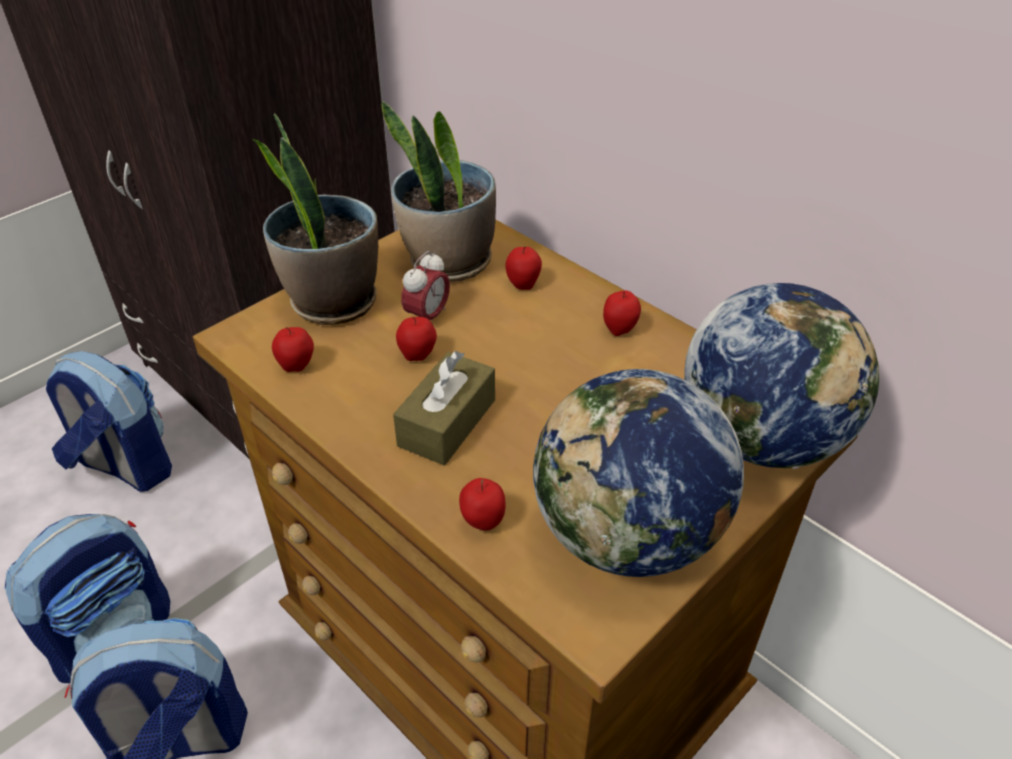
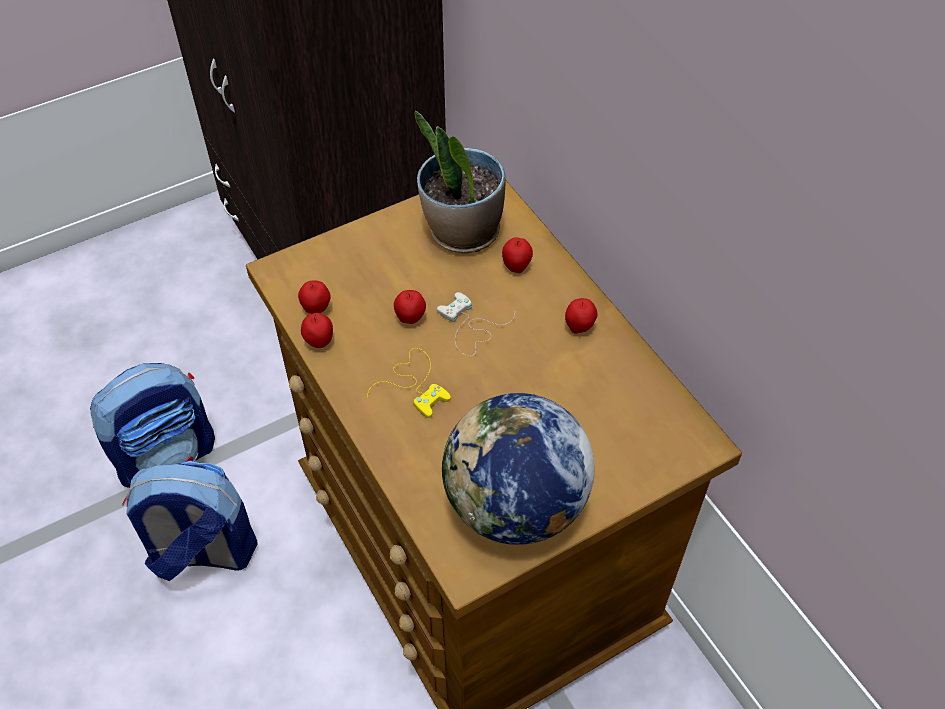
camera: 15 degrees right, 10 degrees up
(125, 466) = (198, 310): backpack -> none
(332, 301) = (358, 253): potted plant -> none
(427, 317) = (429, 283): alarm clock -> none
(447, 422) = (415, 383): brown tissue box -> yellow game controller
(483, 522) = (415, 471): apple -> apple (319, 342)
(493, 351) = (470, 327): none -> white game controller
(762, 437) = (652, 450): globe -> none

